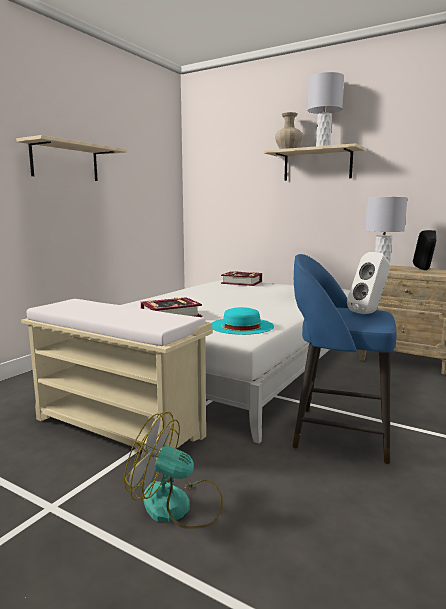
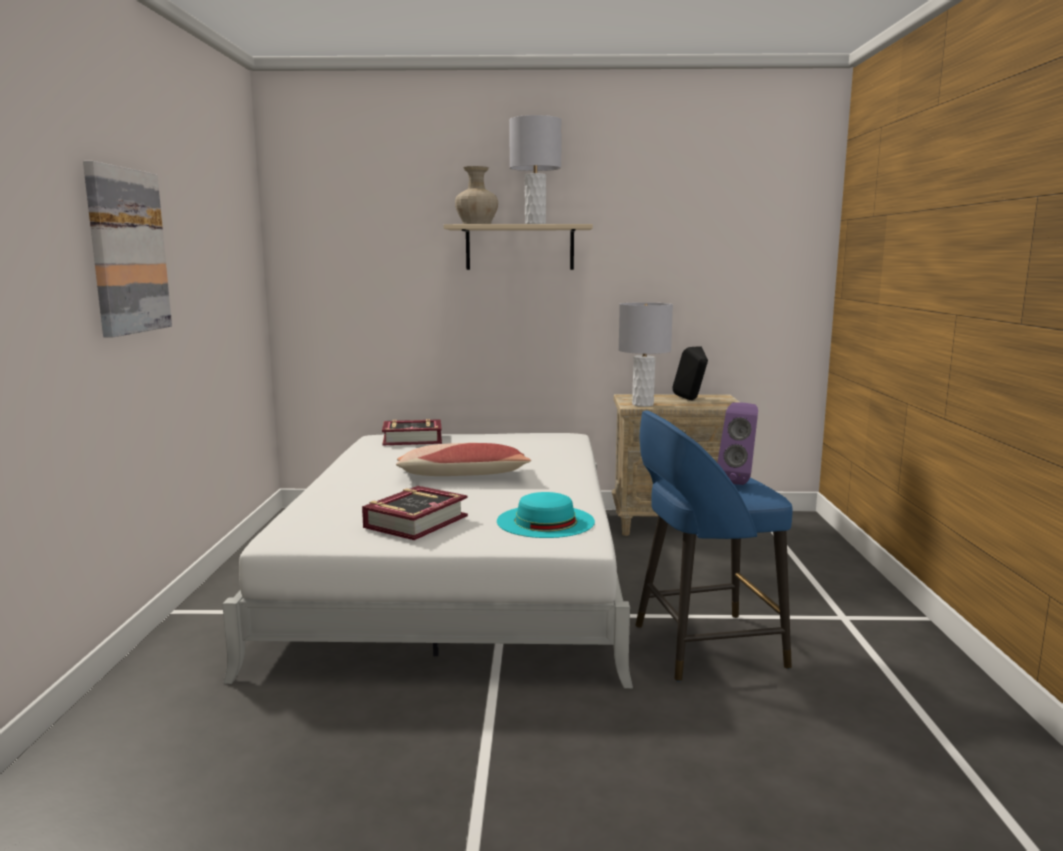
camera: 30 degrees left, 0 degrees up
(65, 162) = (126, 251): beige shelf -> picture
(120, 427) = (417, 726): beige bench -> none
(178, 506) = (632, 803): fan -> none
(235, 299) = (462, 475): none -> pillow
(369, 313) = (738, 481): white speaker -> purple speaker

